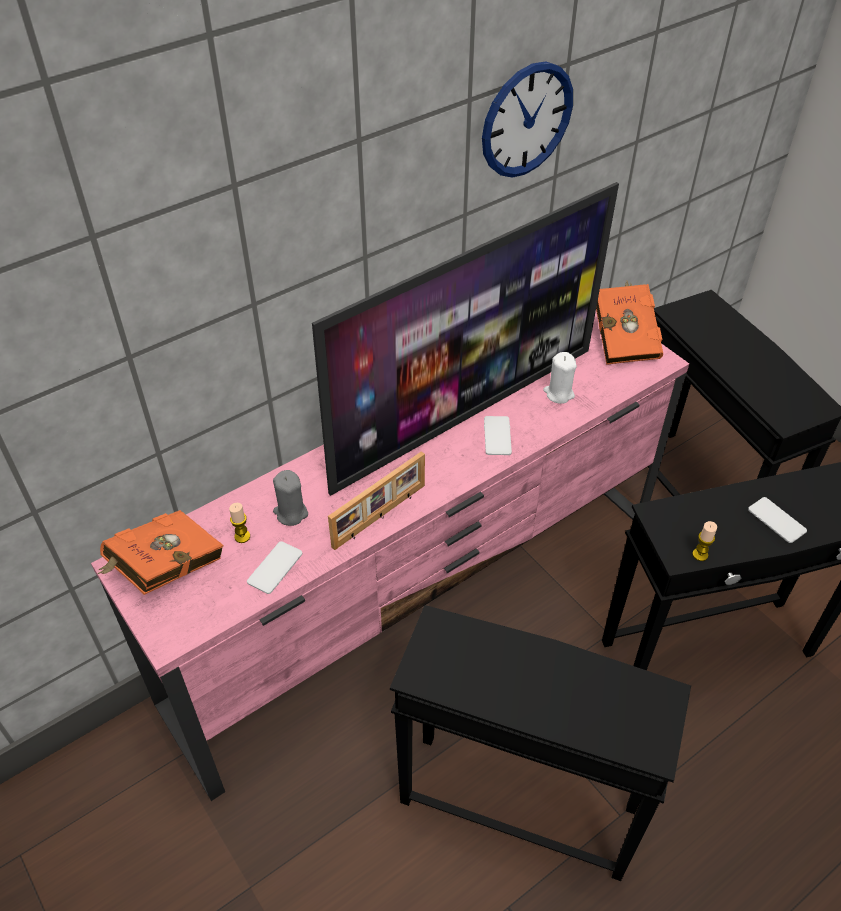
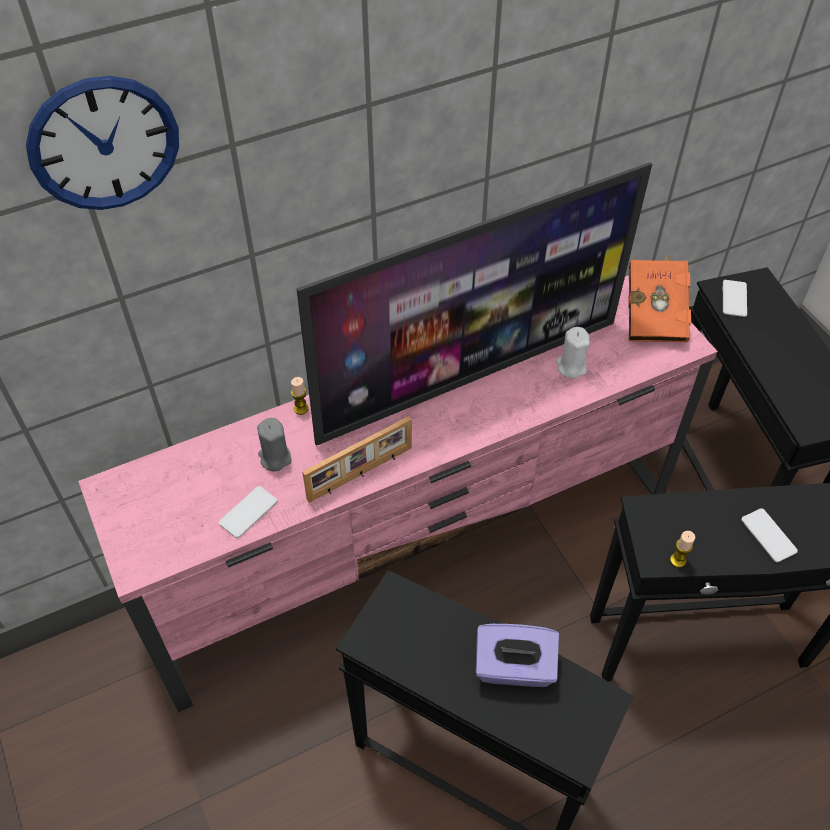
camera: 10 degrees right, 5 degrees up
(163, 569) = (143, 497): orange book -> none
(242, 536) = (224, 475): candle -> candle (301, 408)
(497, 436) = (496, 405): phone -> phone (734, 299)
(527, 120) = (559, 89): wall clock -> wall clock (104, 144)
(571, 678) = (514, 668): none -> purple tissue box

